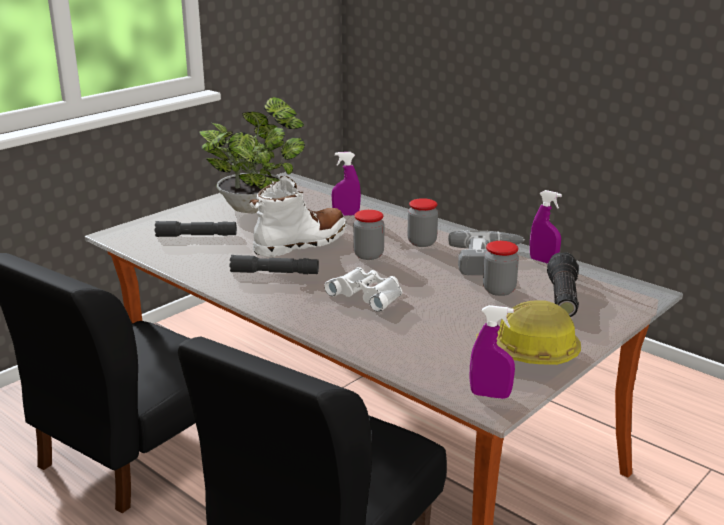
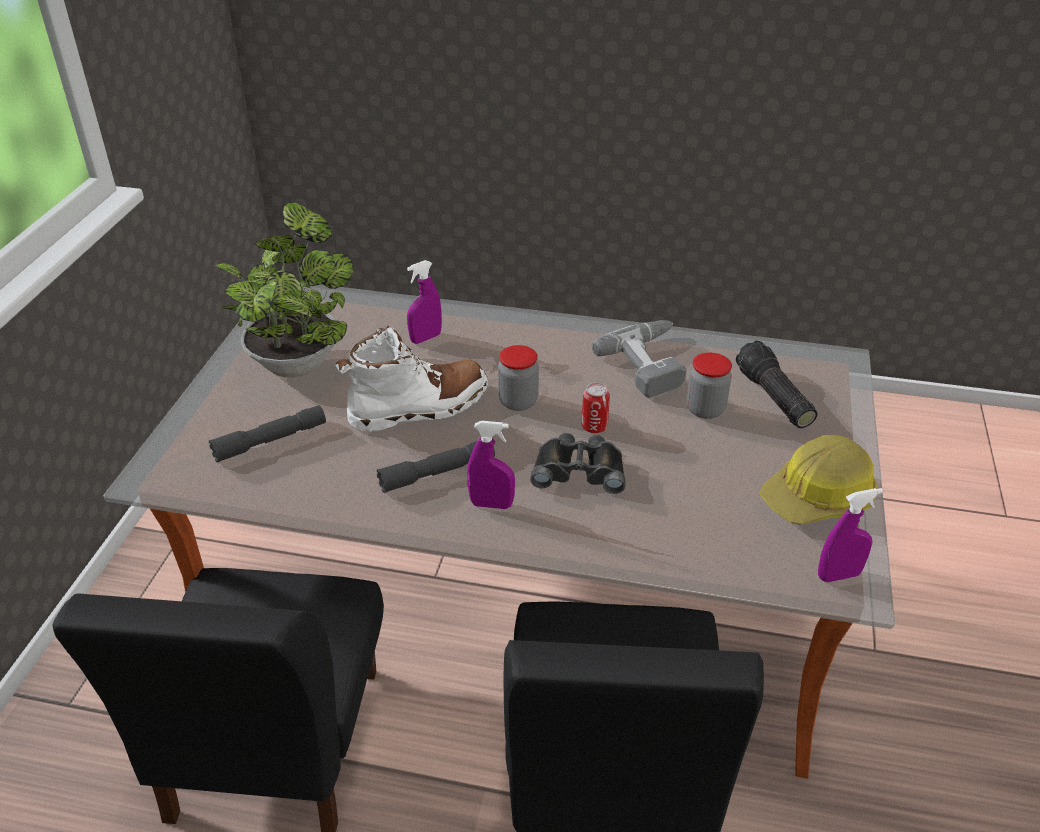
camera: 30 degrees left, 15 degrees up
(301, 243) = (419, 407): white boot -> white boot turned 45 degrees clockwise
(367, 295) = (579, 469): white binoculars -> black binoculars
(405, 278) = (594, 427): none -> can
(422, 242) = (557, 359): jar -> none
(543, 261) = (706, 346): purple spray bottle -> purple spray bottle (491, 504)

